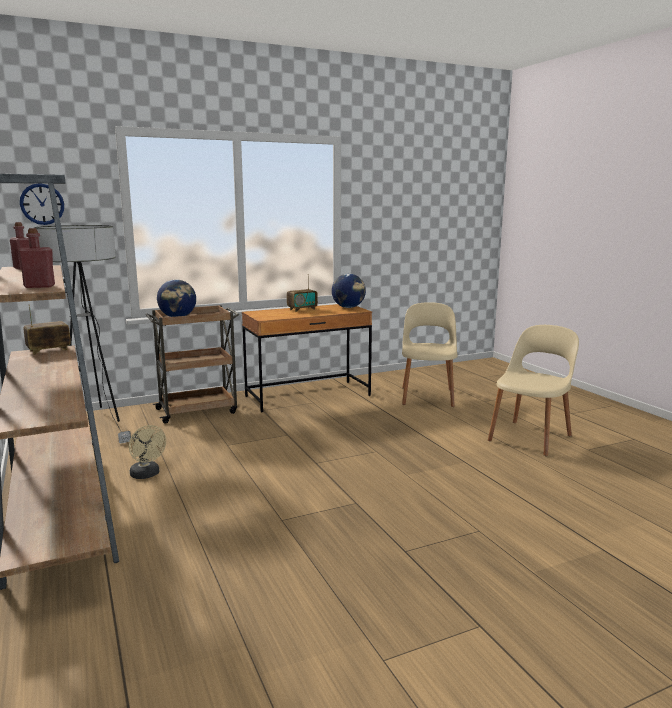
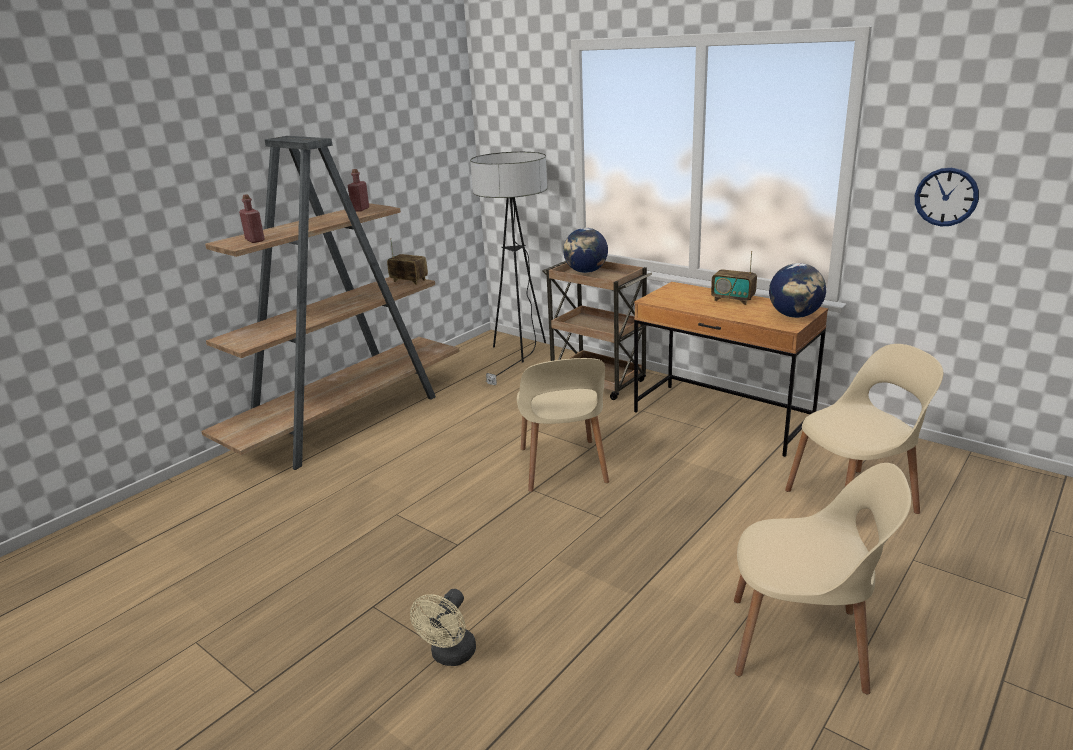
camera: 65 degrees right, 10 degrees up
(42, 204) = (512, 128): wall clock -> wall clock (946, 197)
(147, 475) = (437, 420): beige fan -> beige fan (450, 656)
(299, 448) = (562, 467): none -> beige chair

